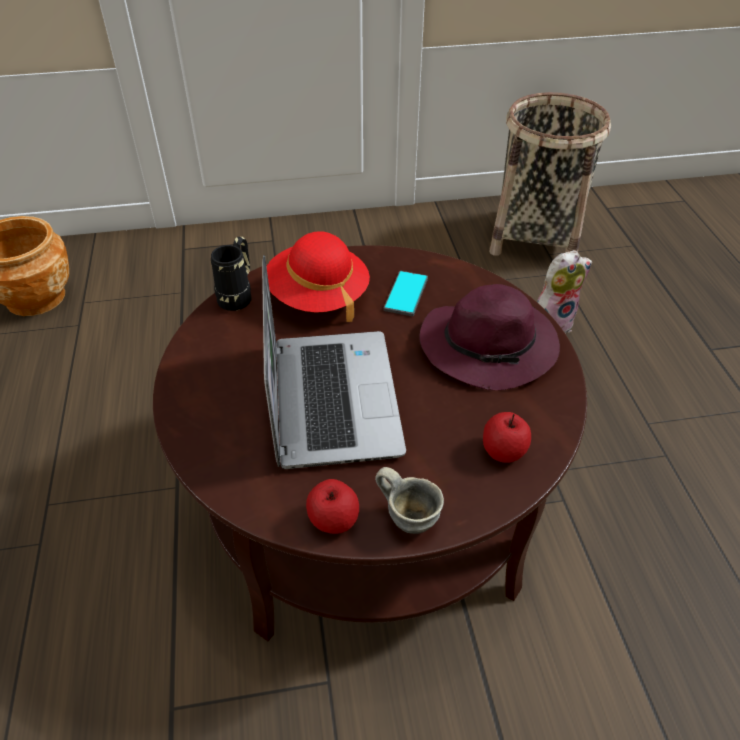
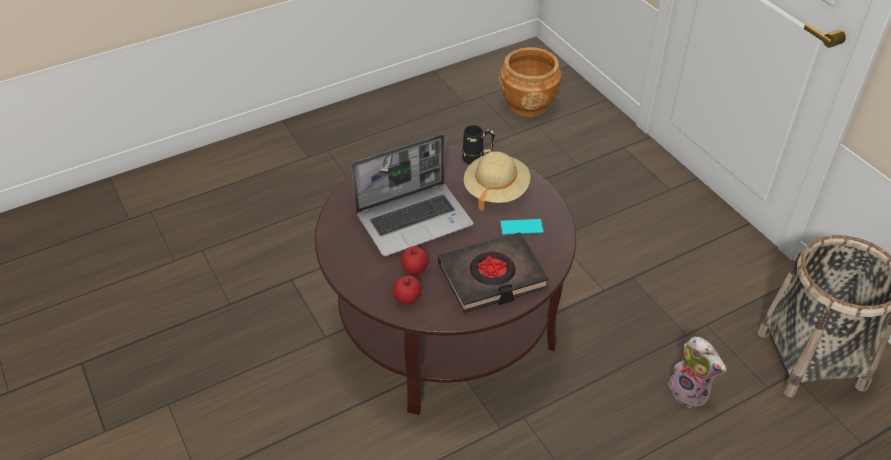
camera: 70 degrees right, 0 degrees up
(318, 296) = (496, 190): red hat -> beige hat
(333, 520) = (335, 243): apple -> apple (414, 269)
(410, 517) = (348, 270): grey mug -> none
(490, 346) = (492, 277): purple hat -> black book

